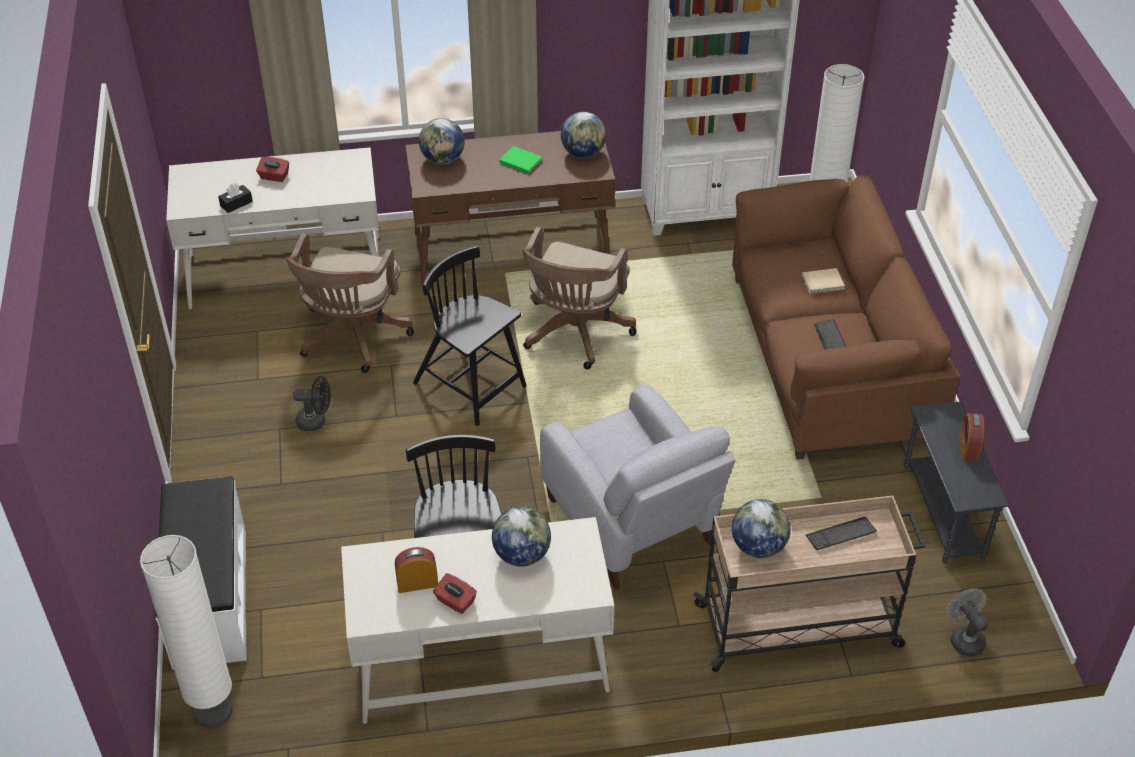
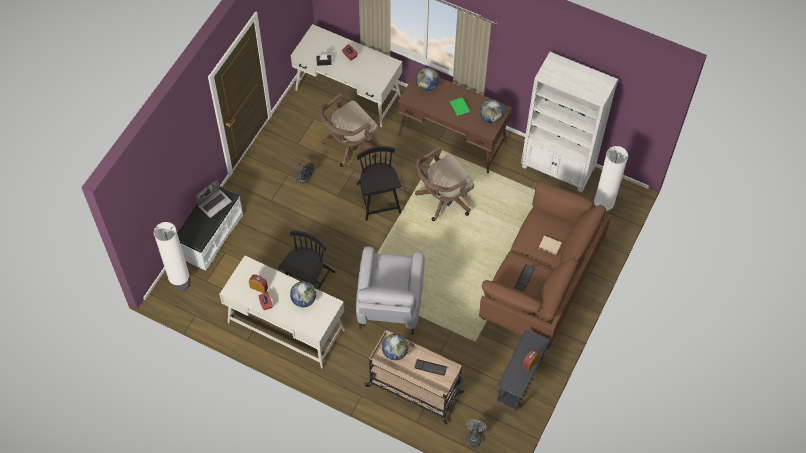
camera: 35 degrees right, 15 degrees up
(195, 512) = (214, 203): none -> laptop

